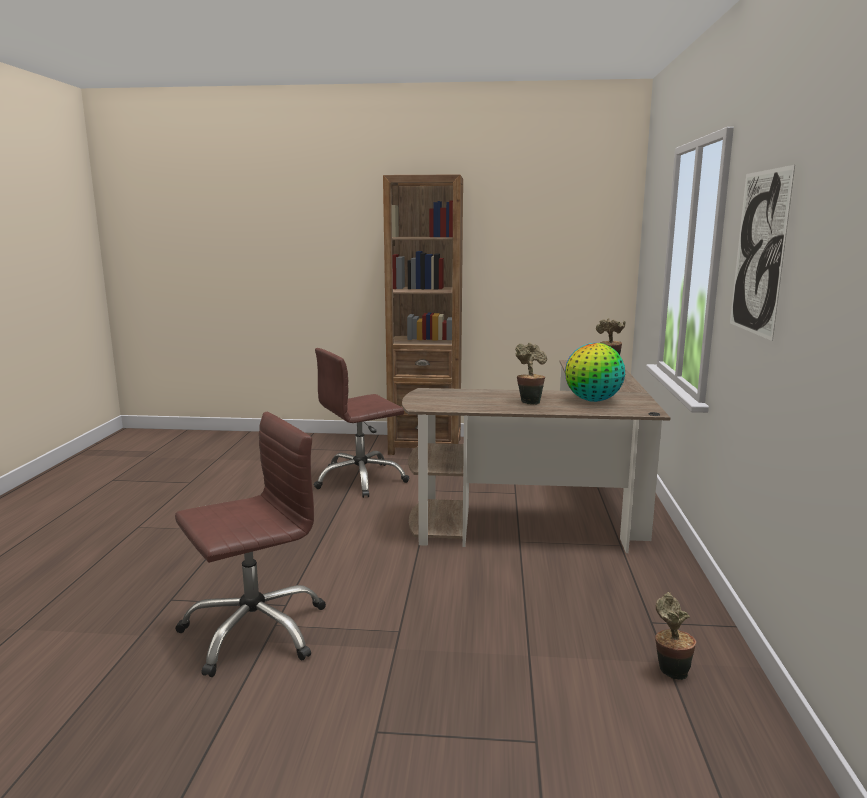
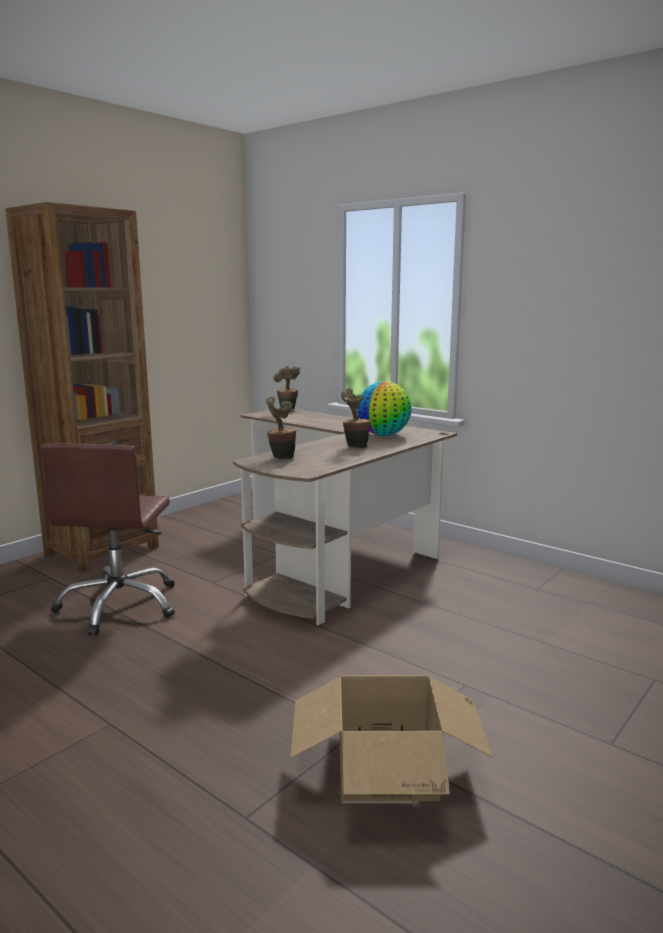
camera: 55 degrees left, 0 degrees up
(254, 630) = (387, 767): brown office chair -> cardboard box
(670, 671) = (599, 606): potted plant -> potted plant (280, 458)
(759, 252) = (546, 291): picture -> none

